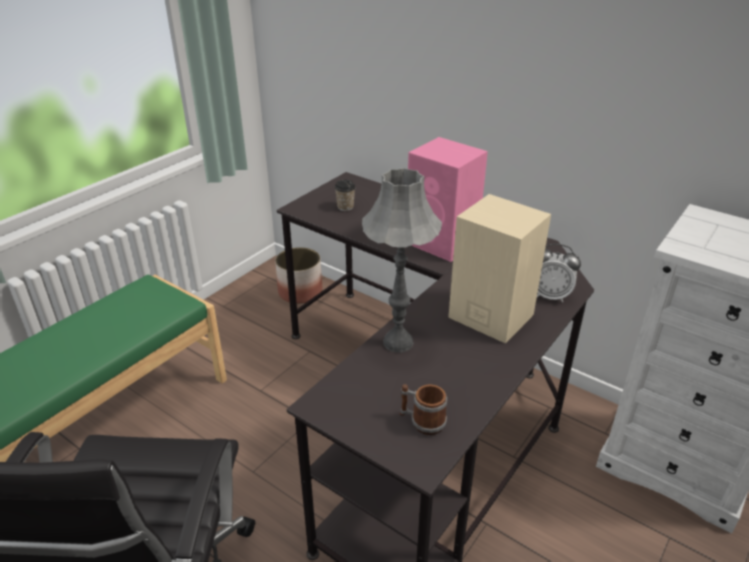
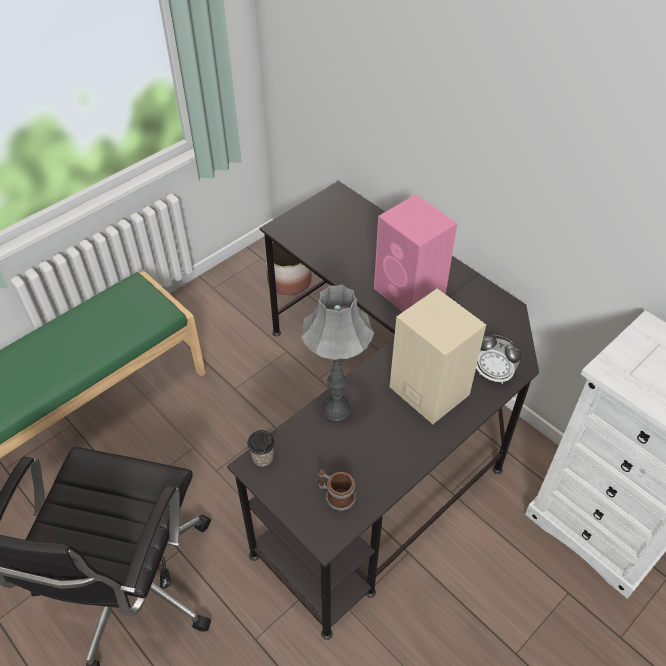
camera: 10 degrees right, 15 degrees up
(345, 207) = (326, 232): cup -> cup (263, 458)

